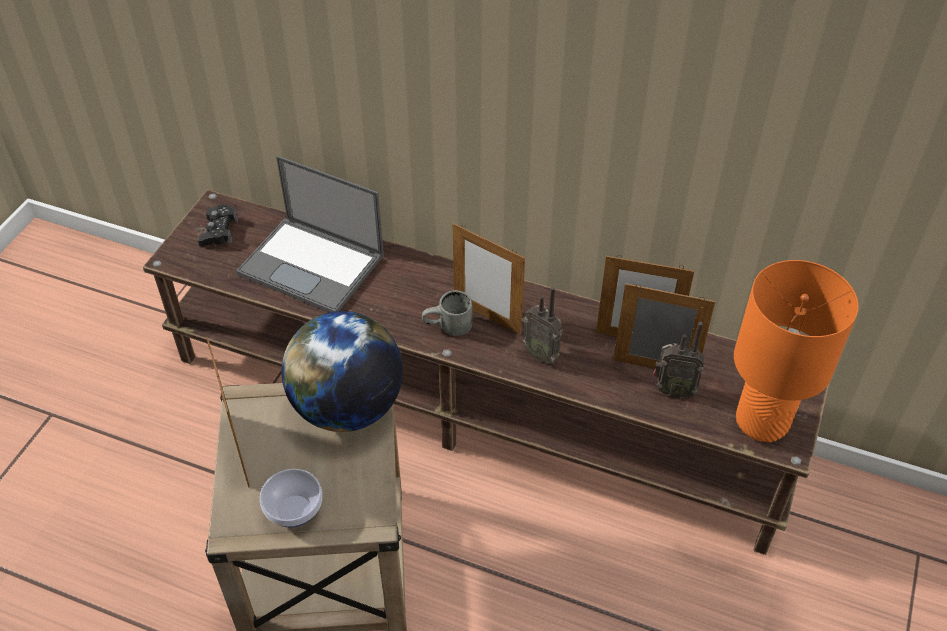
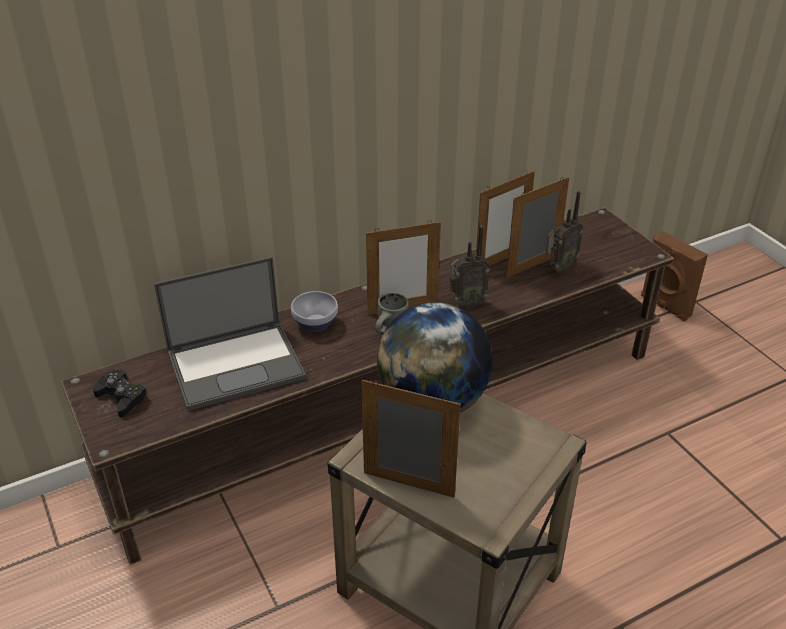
camera: 50 degrees left, 10 degrees down
(292, 512) = (505, 483): bowl -> bowl (315, 324)
(761, 424) = (620, 253): orange table lamp -> none
(872, 529) = (664, 306): none -> brown speaker

